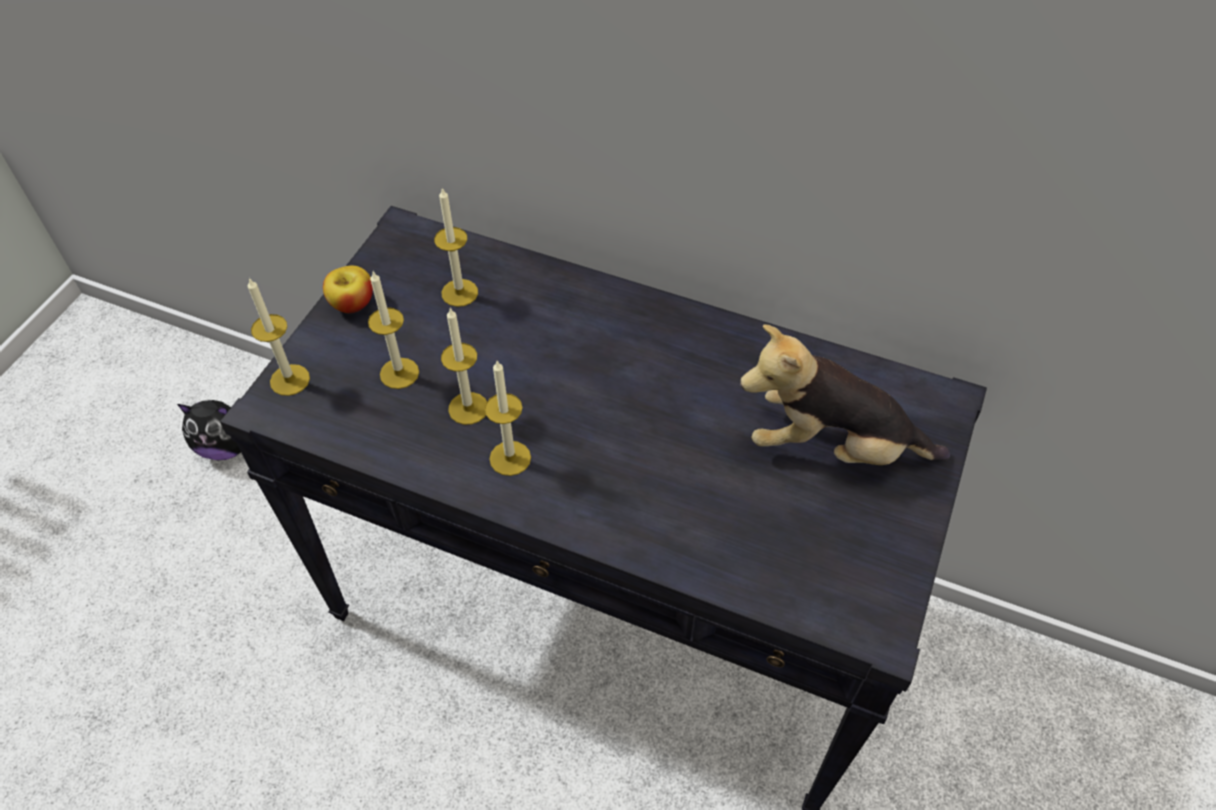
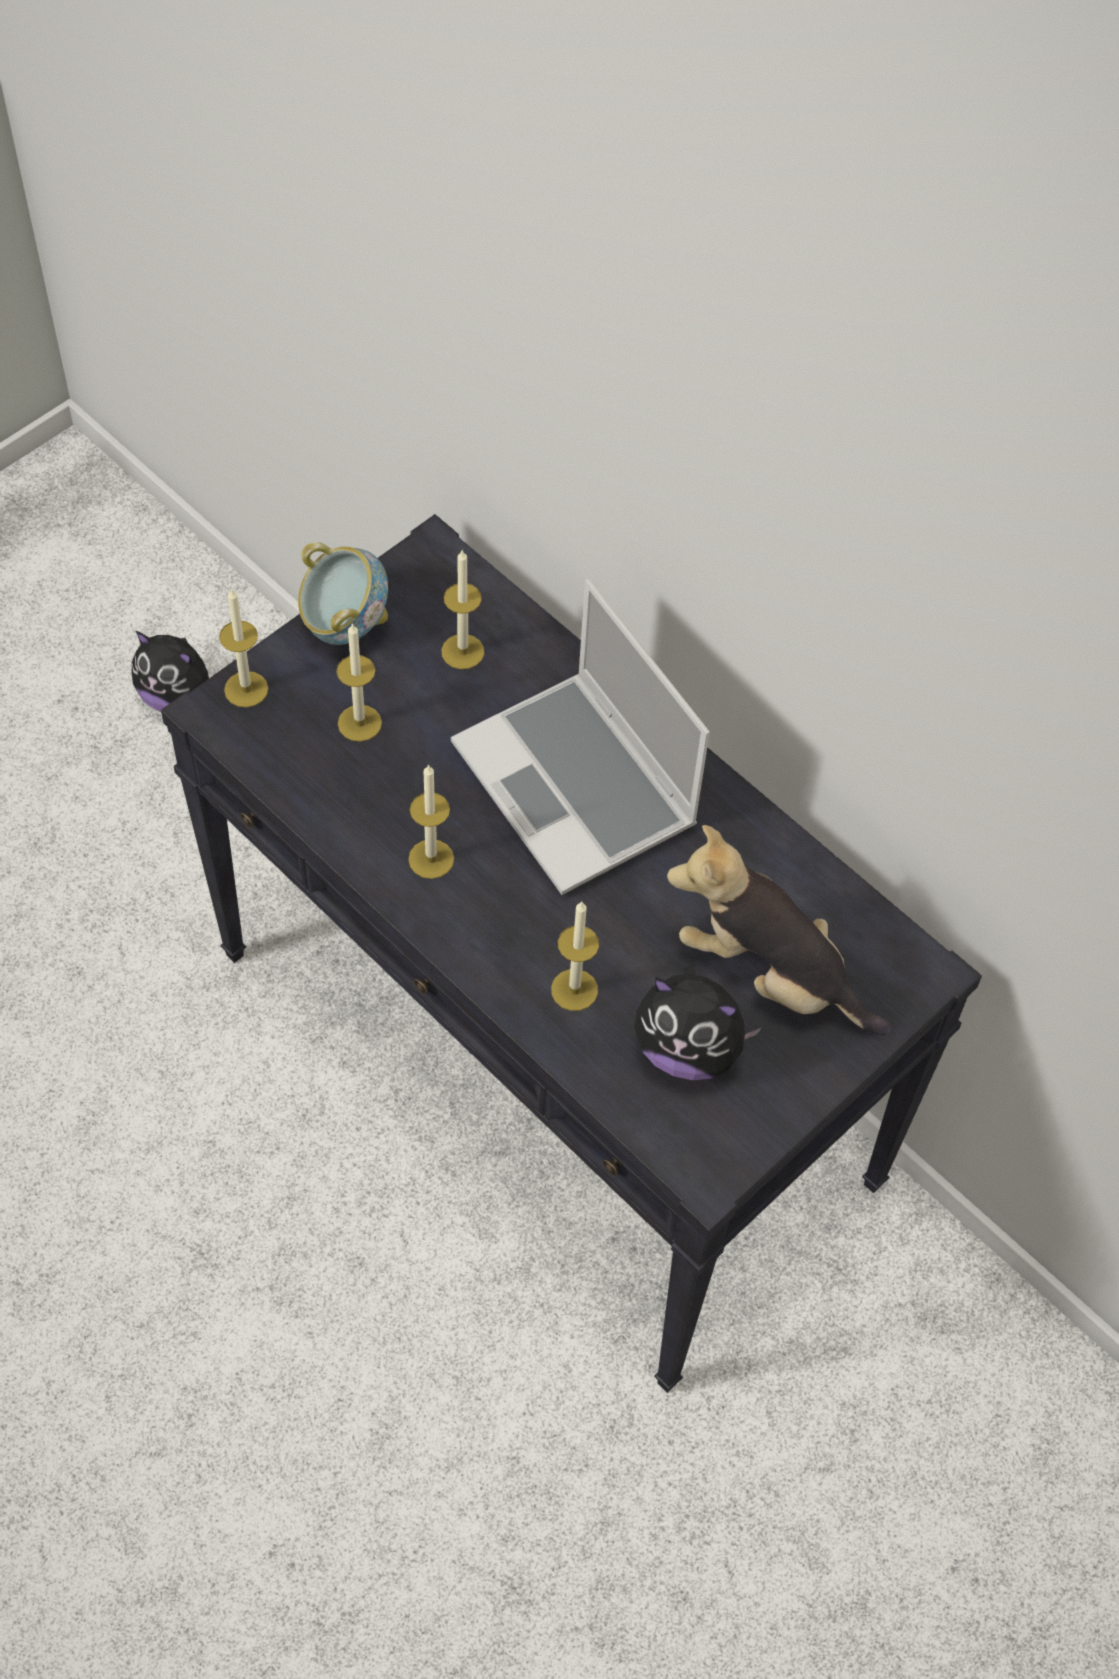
camera: 20 degrees right, 5 degrees up
(352, 304) = (344, 623): apple -> bowl
(468, 408) = (413, 789): candle -> candle (574, 990)
(602, 359) = (578, 786): none -> laptop
(803, 531) = (688, 1048): none -> plush toy

